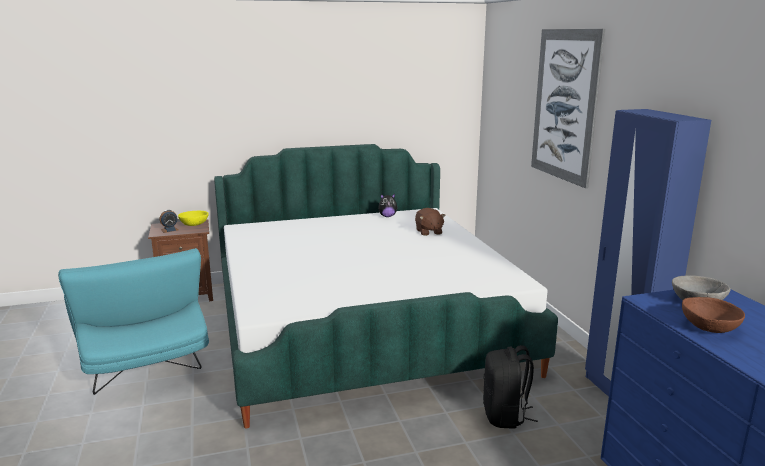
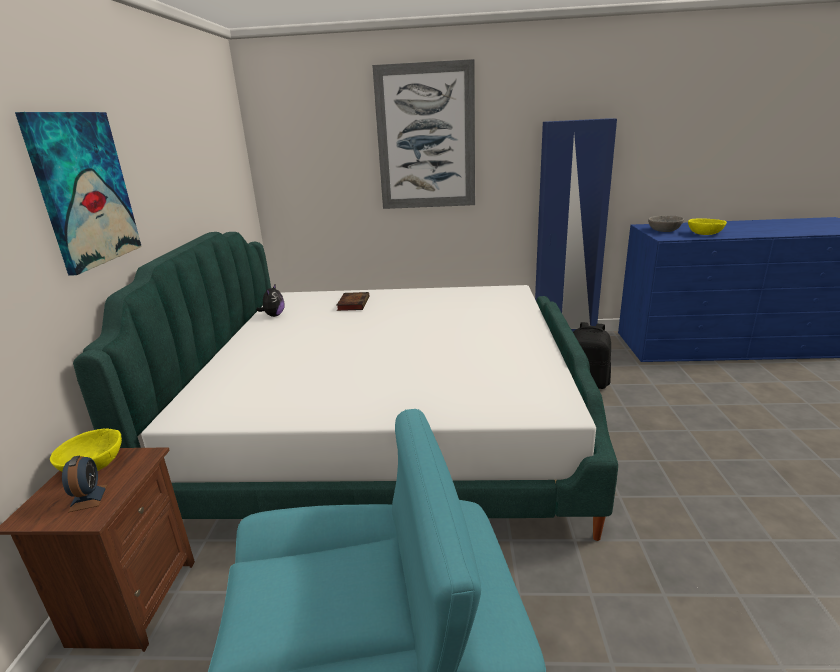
camera: 70 degrees left, 5 degrees up
(259, 102) = (84, 190): none -> picture
(428, 232) = (353, 303): brown plush toy -> book
(709, 327) = (704, 233): brown bowl -> yellow bowl

